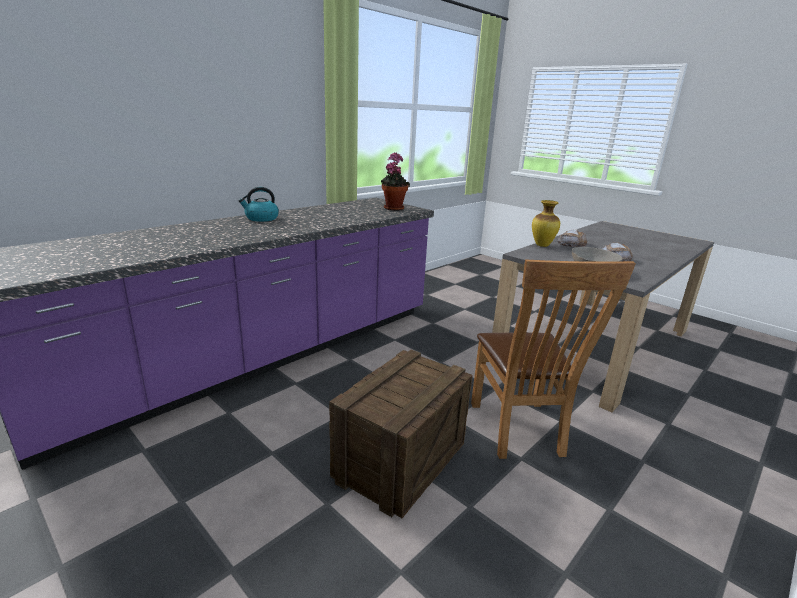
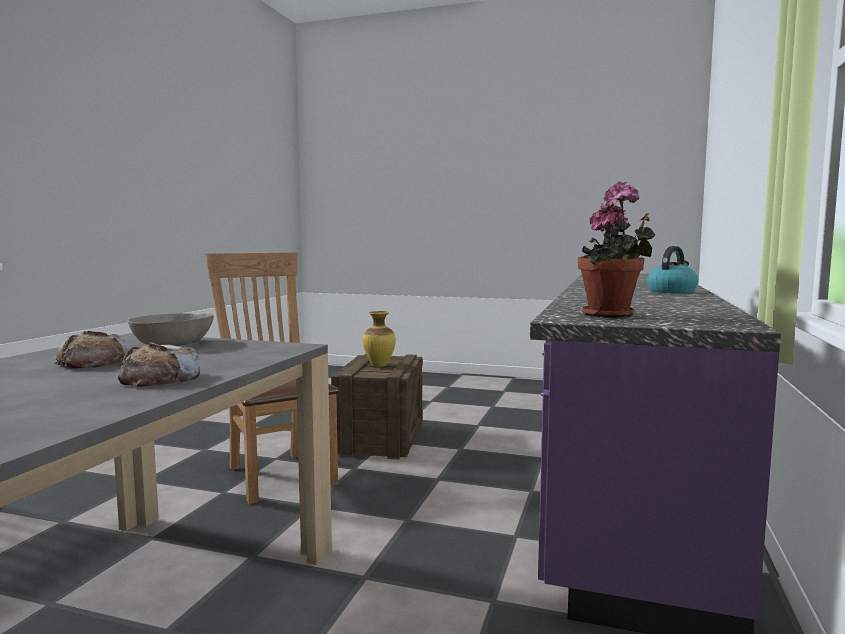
camera: 155 degrees right, 15 degrees down
(542, 245) = (246, 365): vase -> vase (379, 365)

